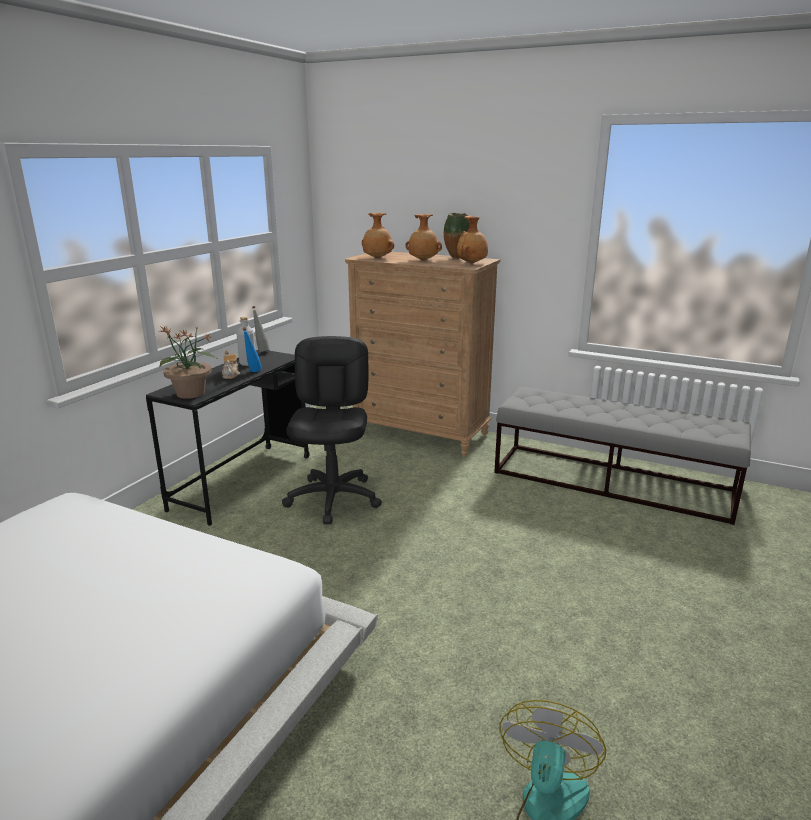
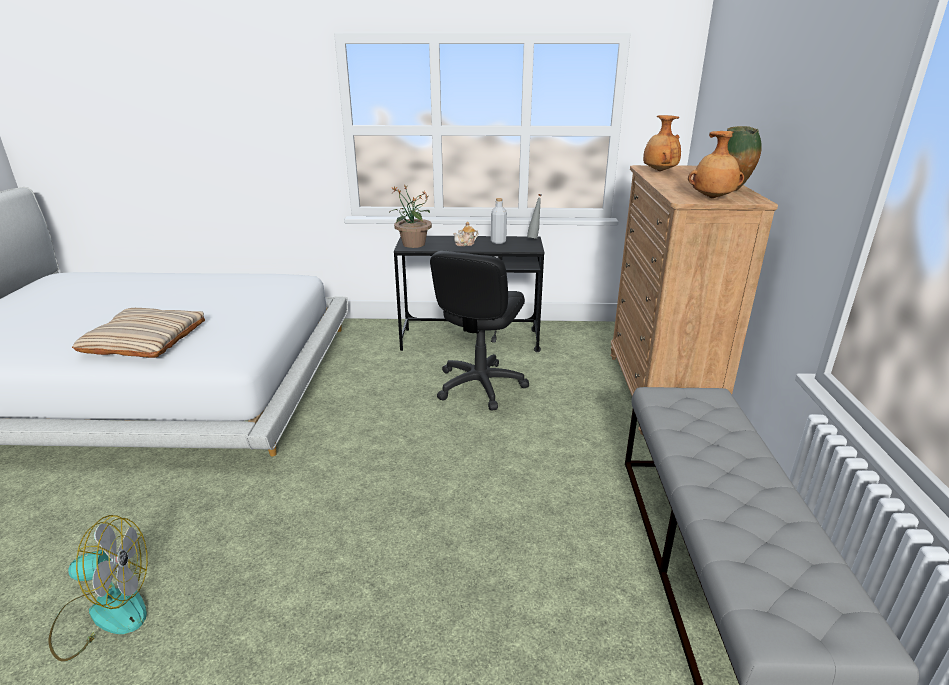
camera: 65 degrees right, 5 degrees up
(131, 641) = (144, 339): none -> beige pillow
(253, 372) = (479, 248): blue bottle -> none
(334, 498) = (479, 385): black office chair -> black office chair turned 135 degrees clockwise
(423, 260) = (684, 183): brown vase -> none

